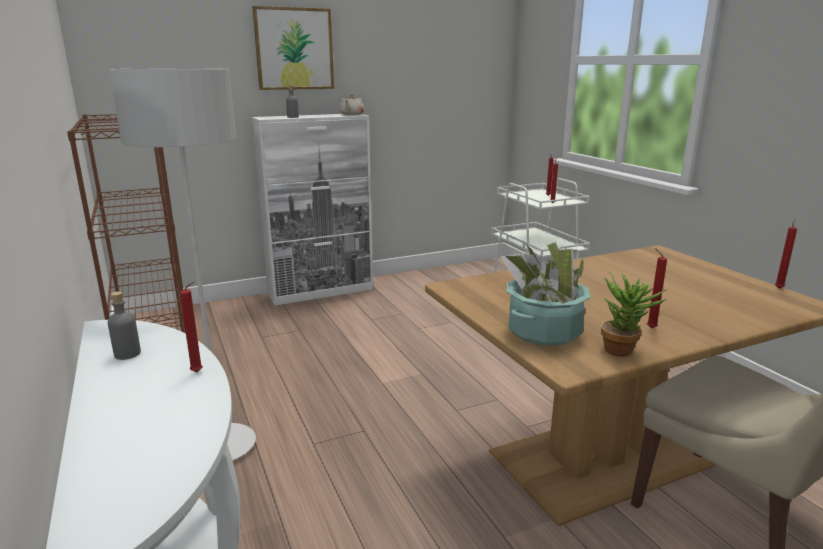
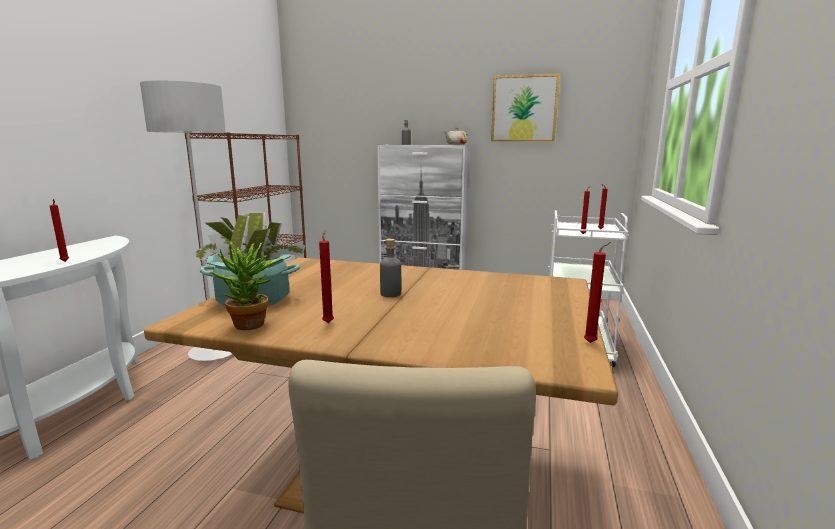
camera: 40 degrees right, 5 degrees down
(127, 354) = (78, 249): grey bottle -> grey bottle (390, 294)
(294, 49) = (422, 93): picture -> picture (524, 108)

